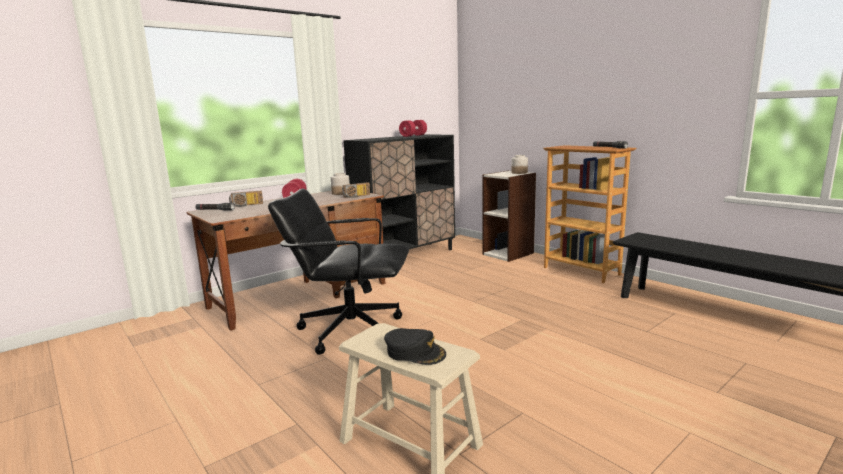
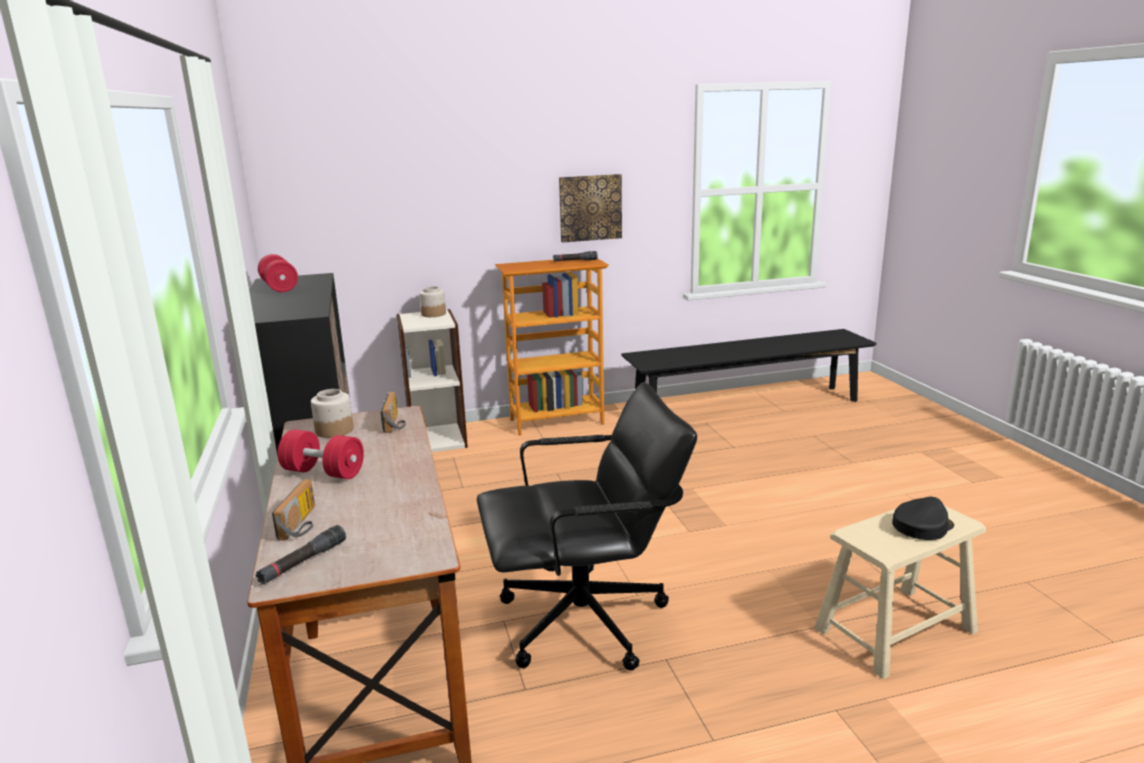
camera: 65 degrees left, 5 degrees up
(350, 330) = (585, 621): black office chair -> black office chair turned 135 degrees counterclockwise
(641, 107) = (590, 208): none -> picture

